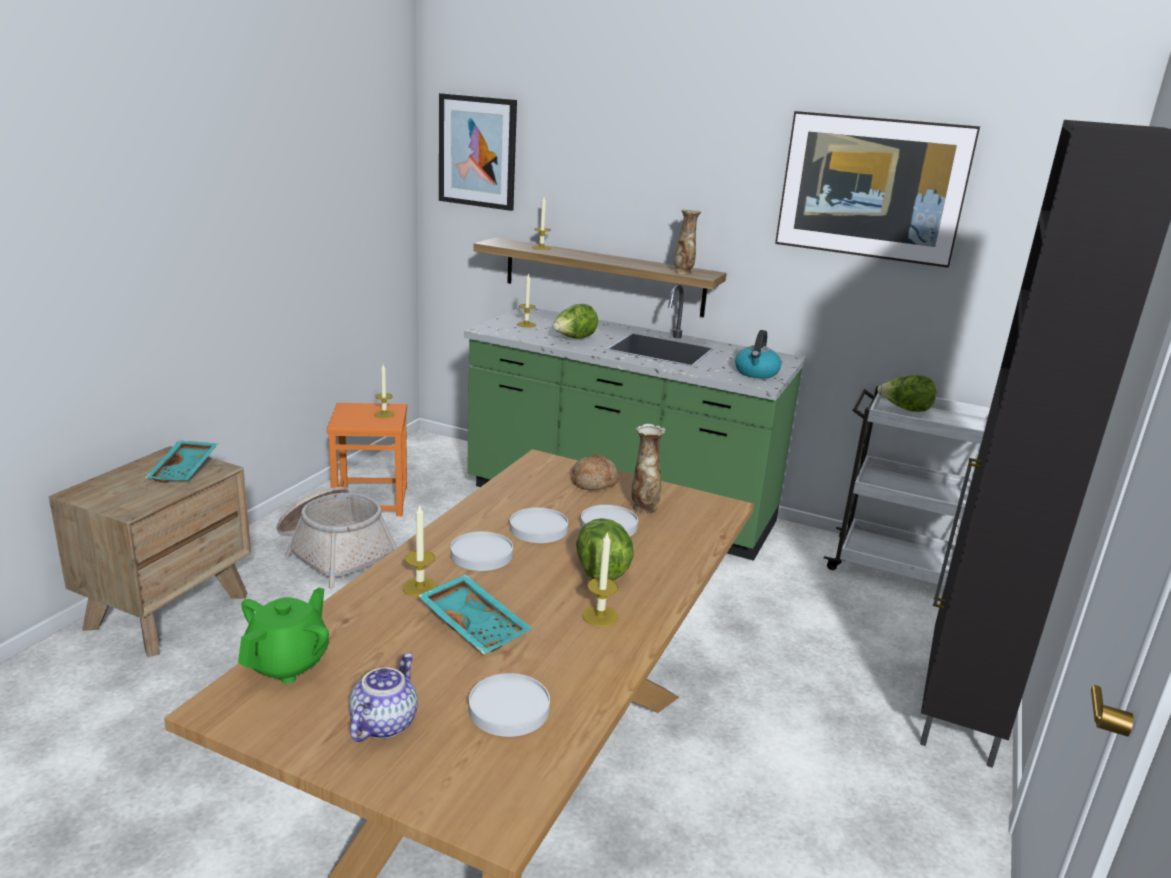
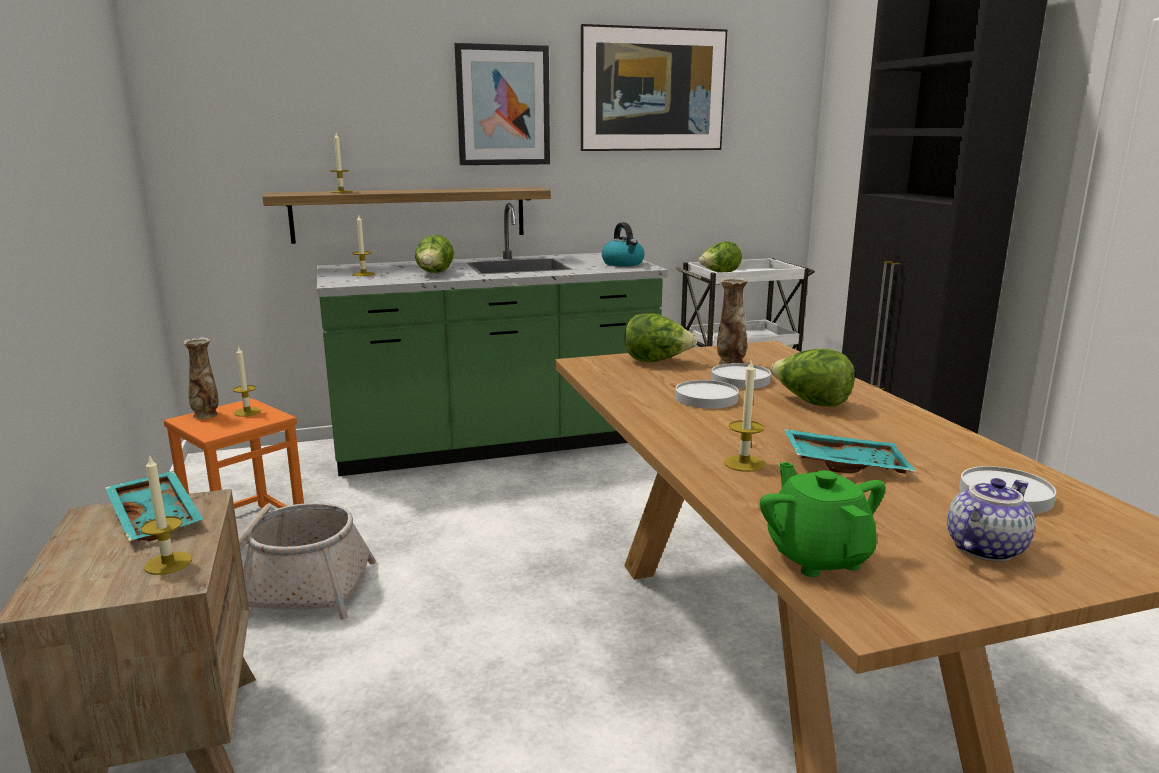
camera: 40 degrees left, 5 degrees down
(382, 723) = (983, 548): teapot -> teapot turned 75 degrees clockwise
(477, 152) = (225, 92): picture -> picture (503, 105)
(481, 555) = (719, 427): white plate -> none
(594, 482) = (657, 361): bread -> lettuce
(600, 616) = (887, 425): candle -> candle (168, 563)
(683, 272) = (512, 189): vase -> vase (206, 415)

